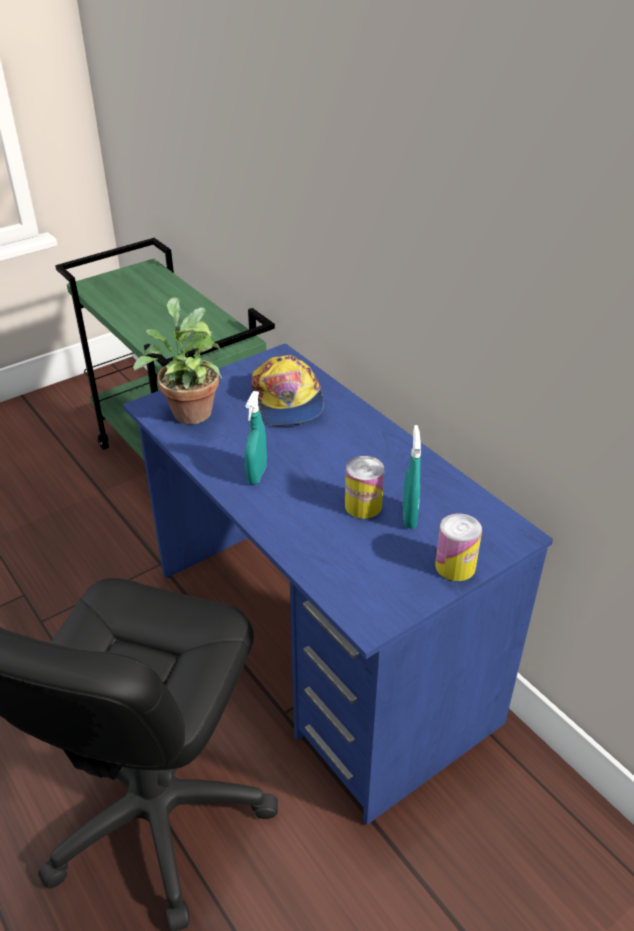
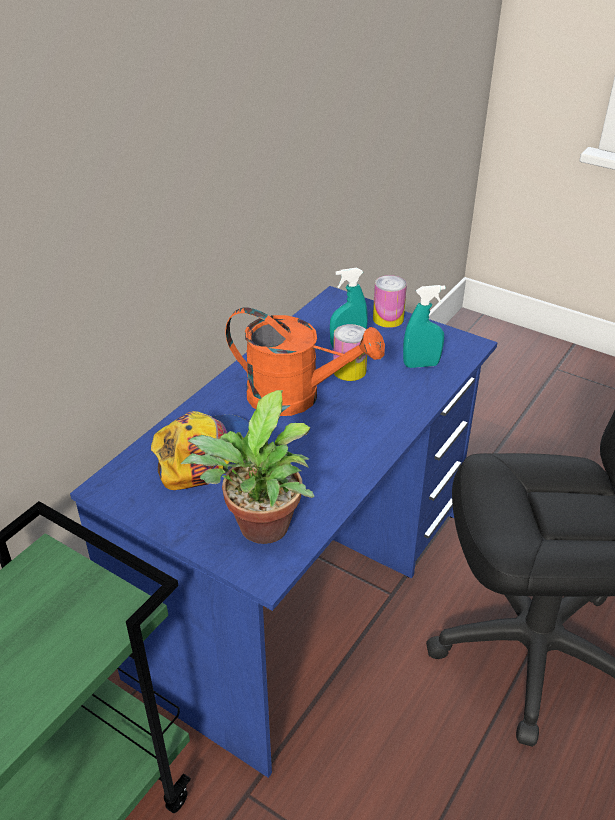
camera: 110 degrees left, 0 degrees up
(257, 474) = (345, 442): turquoise spray bottle -> turquoise spray bottle (421, 365)
(337, 461) = (296, 397): none -> orange watering can

